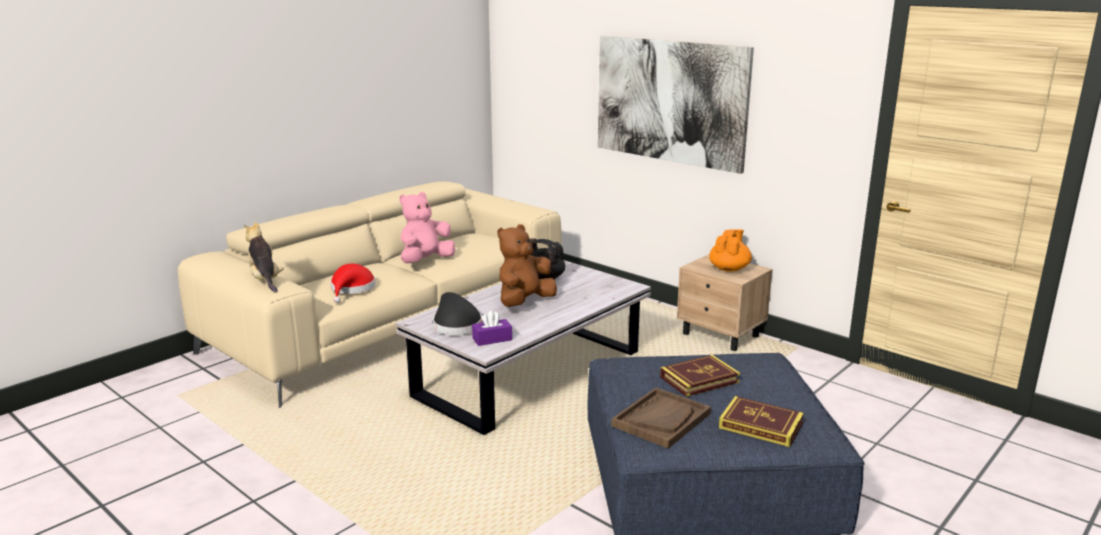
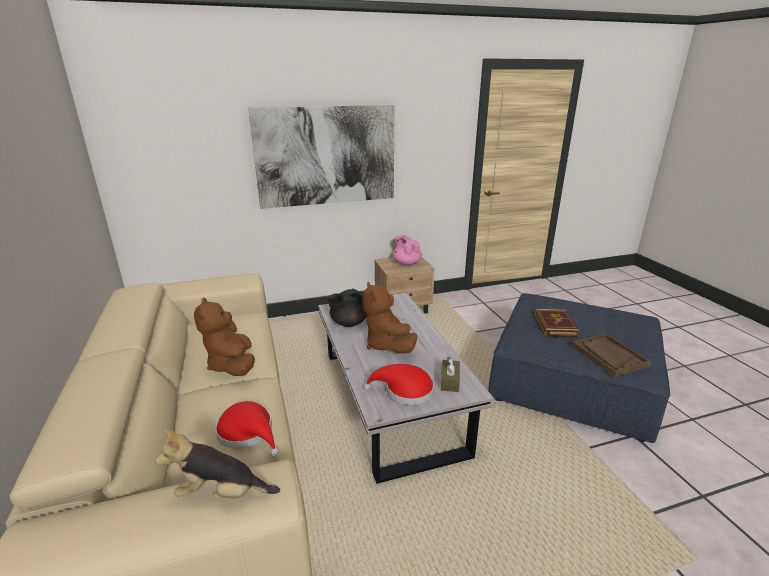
camera: 60 degrees left, 5 degrees up
(425, 261) = (232, 365): pink plush toy -> brown plush toy
(455, 325) = (405, 391): black hat -> red hat
(492, 339) = (449, 381): purple tissue box -> brown tissue box
(729, 269) = (406, 263): orange teapot -> pink teapot
(760, 425) = (622, 328): book -> none

